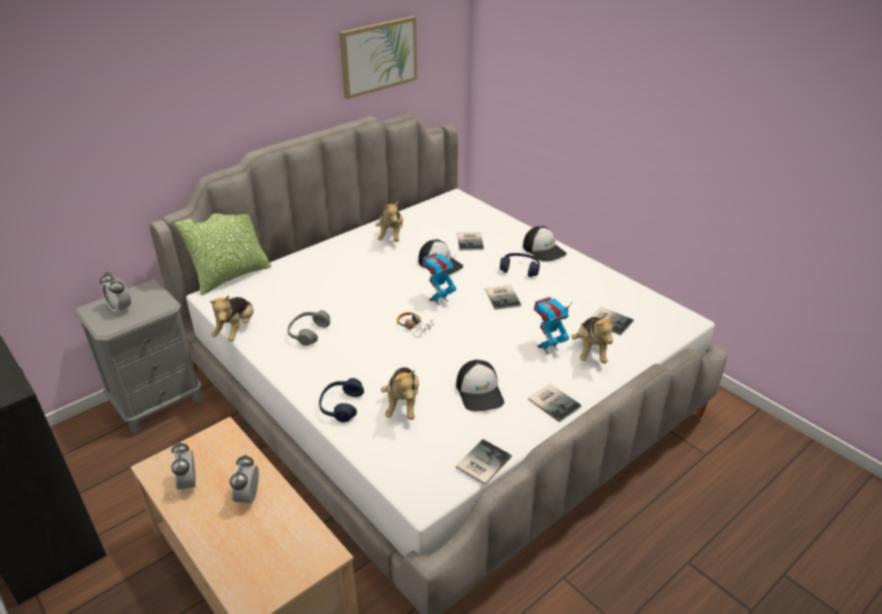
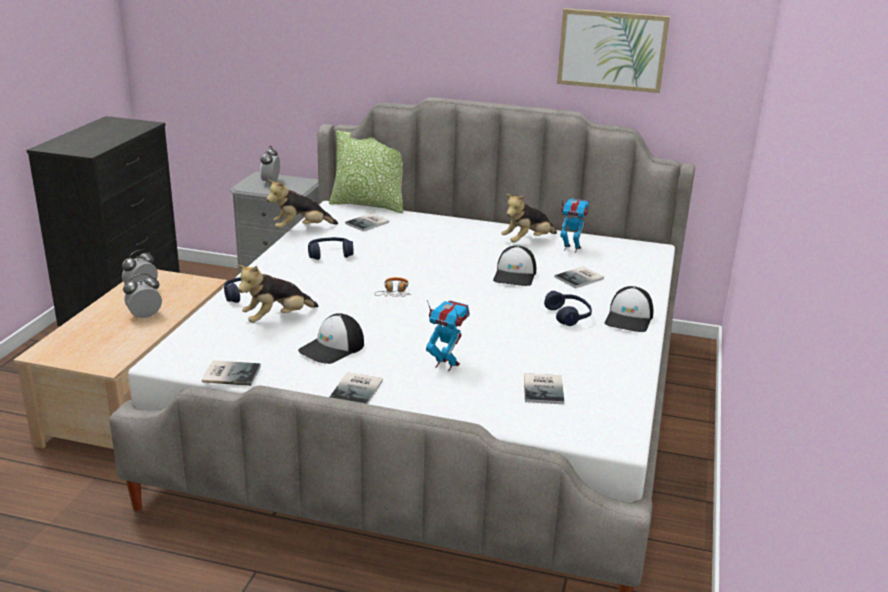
camera: 55 degrees right, 10 degrees down
(308, 333) = (330, 254): grey headphones -> blue headphones
(439, 300) = (453, 291): toy robot -> toy robot (571, 248)
(503, 297) = (503, 320): book -> book (368, 223)
(590, 351) = (470, 390): plush toy -> none

